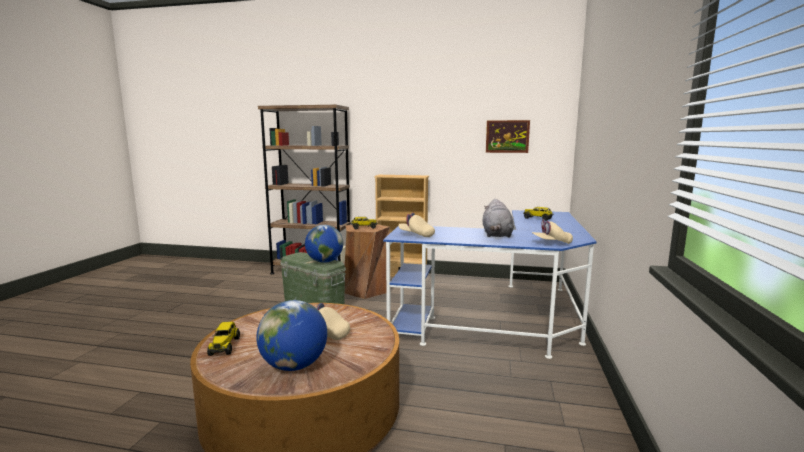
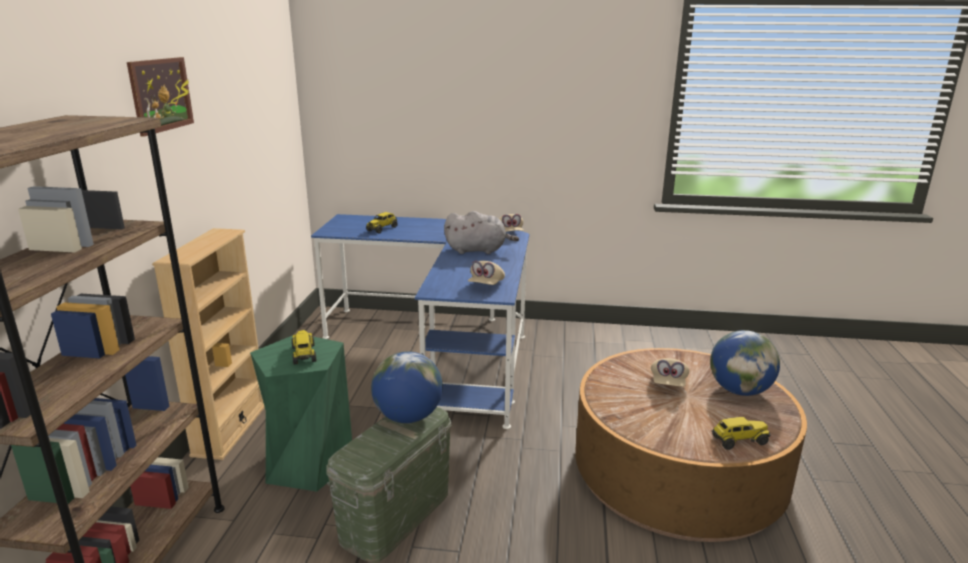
camera: 95 degrees left, 10 degrees up
(366, 290) = (308, 463): brown stool -> green stool
(507, 136) = (262, 130): picture -> picture (161, 95)

